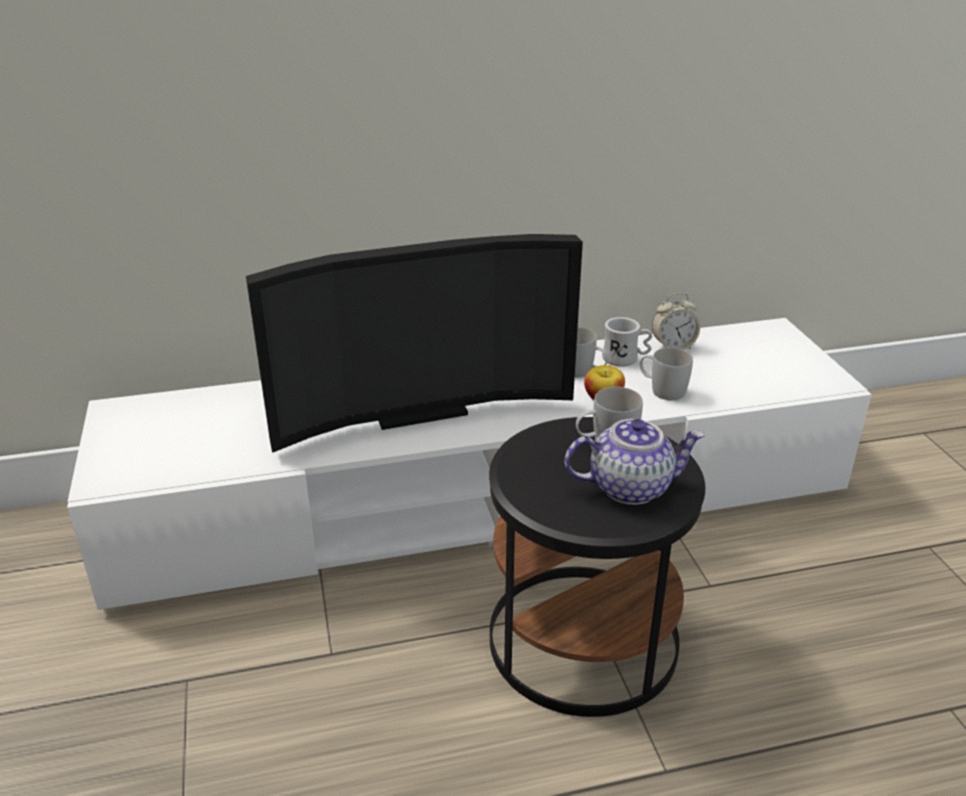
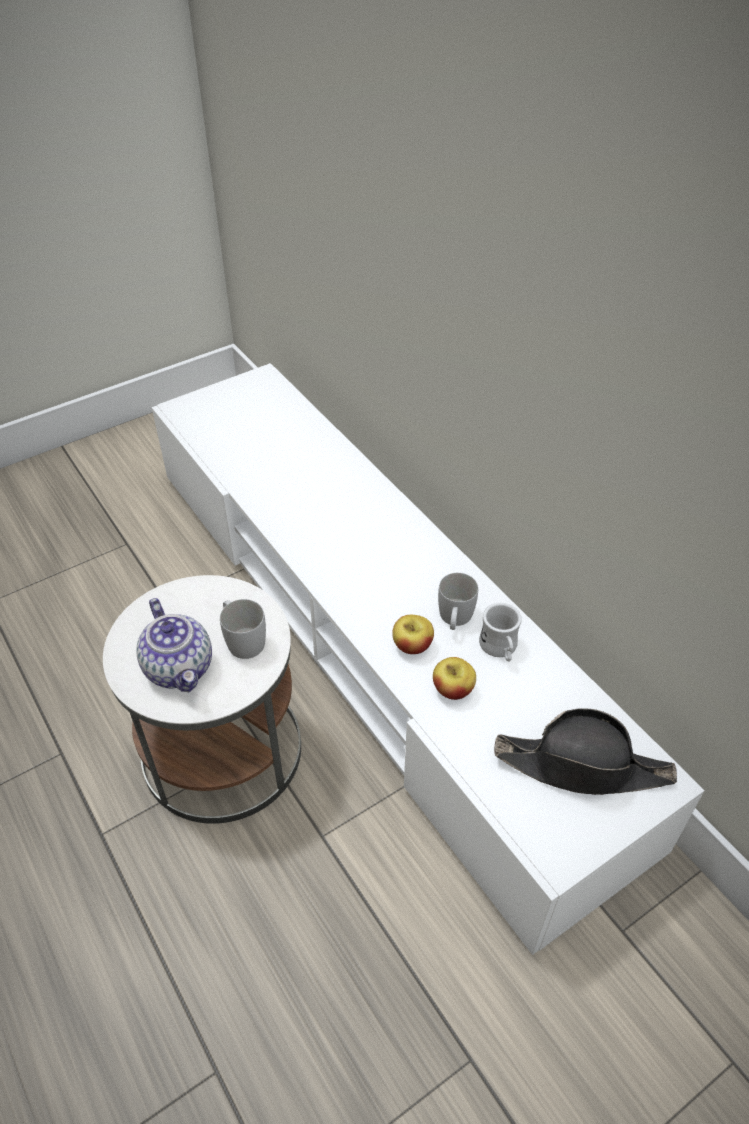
camera: 70 degrees right, 15 degrees up
(417, 409) = (334, 526): television -> none
(581, 640) = (222, 749): black side table -> white side table
(662, 390) = (453, 689): white mug -> apple
(673, 347) = (551, 684): alarm clock -> none
(756, 353) = (583, 766): none -> black hat

